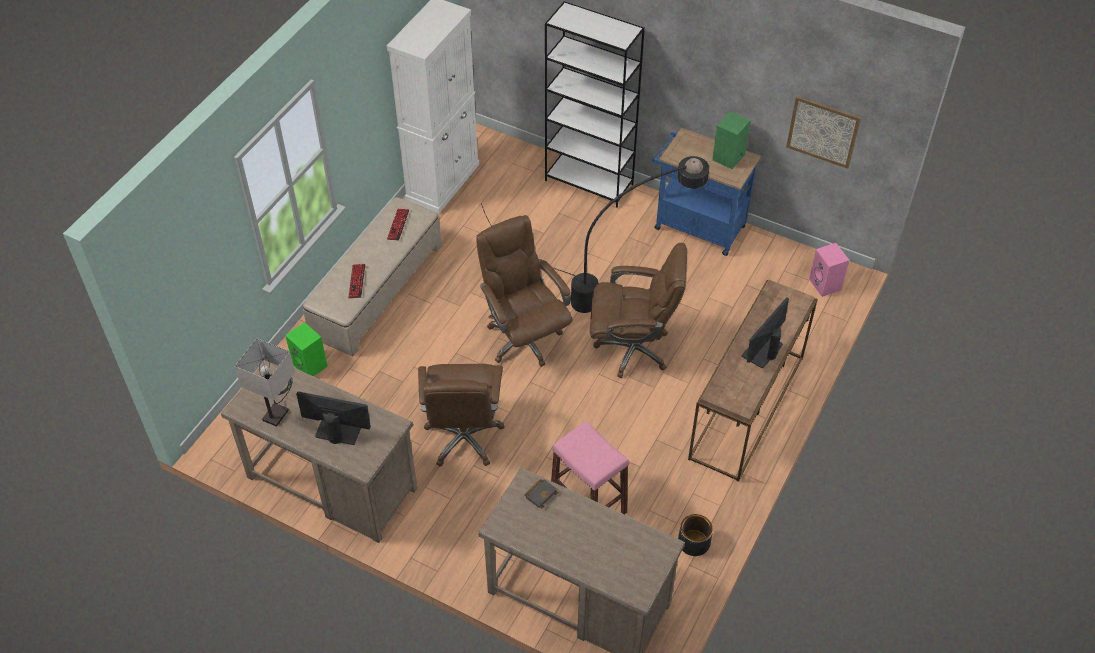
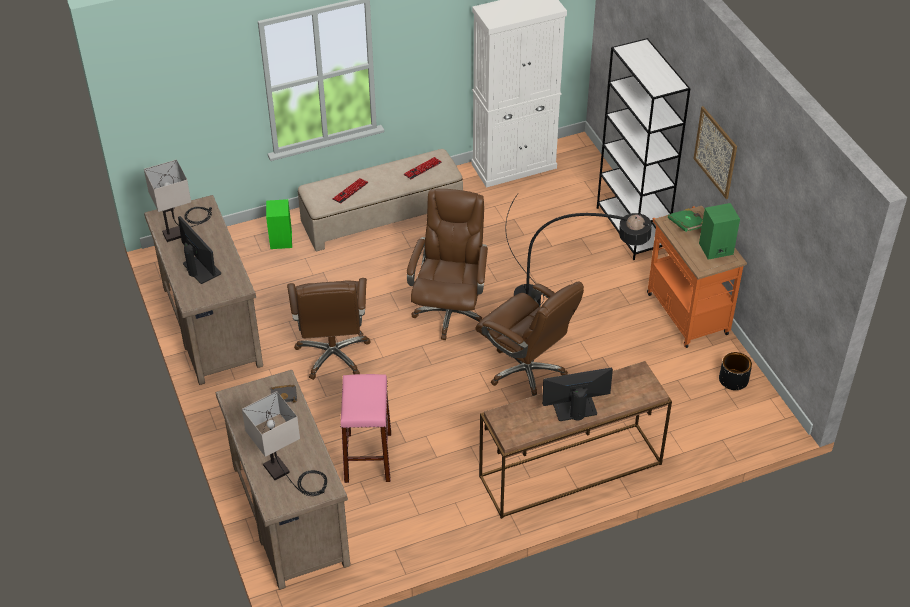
camera: 40 degrees right, 5 degrees down
(464, 436) = (333, 352): brown office chair -> brown office chair turned 45 degrees counterclockwise
(624, 558) = (291, 476): none -> table lamp
(688, 150) = (686, 226): none -> green book
(694, 542) = (416, 537): black planter -> black planter (733, 380)
(697, 227) = (685, 312): blue cart -> orange cart
(823, 131) = (790, 259): picture -> picture (716, 151)
(826, 285) = (750, 422): pink speaker -> none

